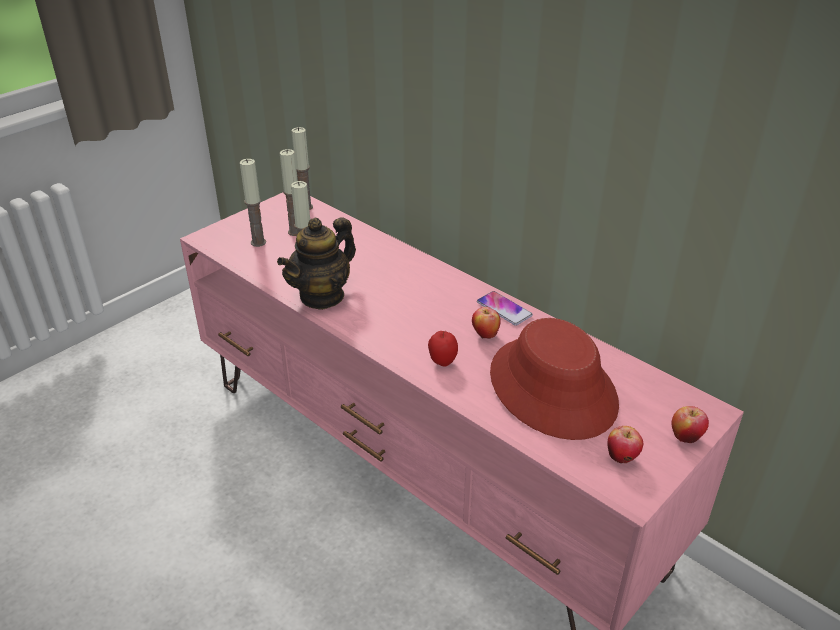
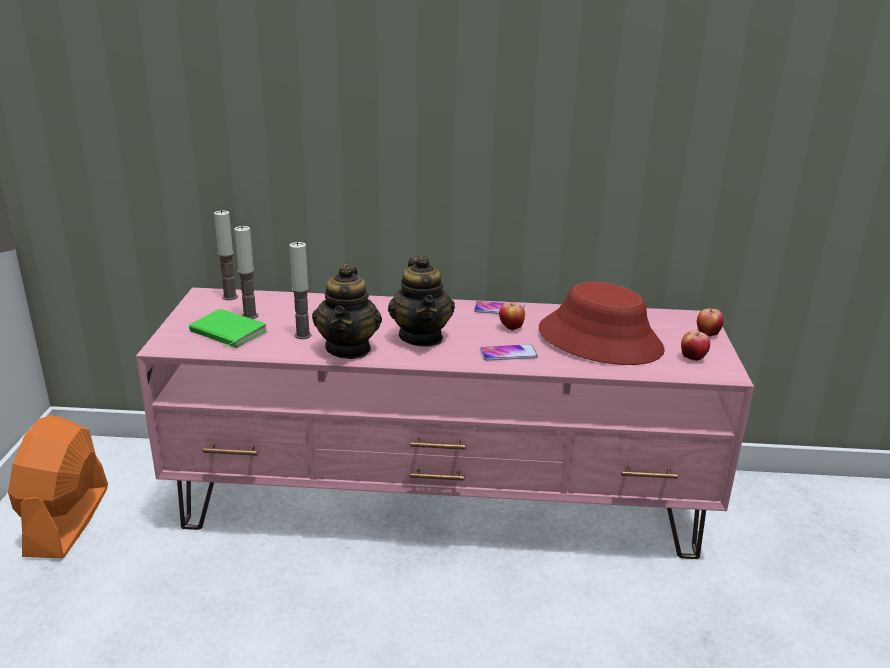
camera: 40 degrees left, 10 degrees down
(168, 343) = (67, 521): none -> orange fan
(258, 242) = (226, 333): candle -> green book
(393, 310) = (421, 337): none -> teapot
(442, 362) = (508, 353): apple -> phone

